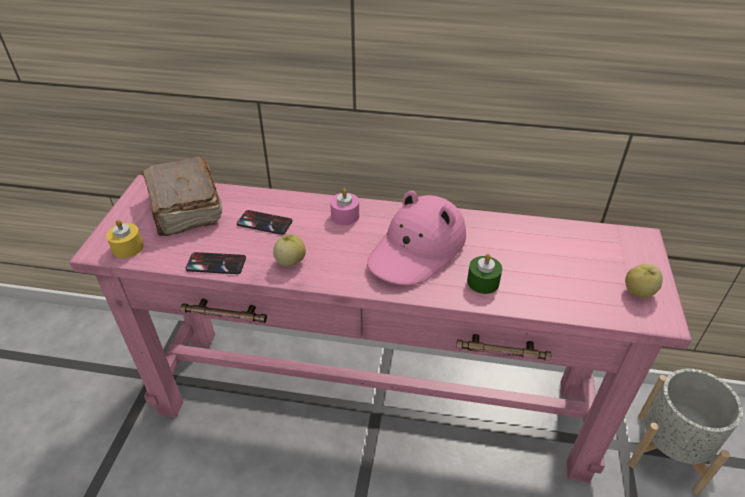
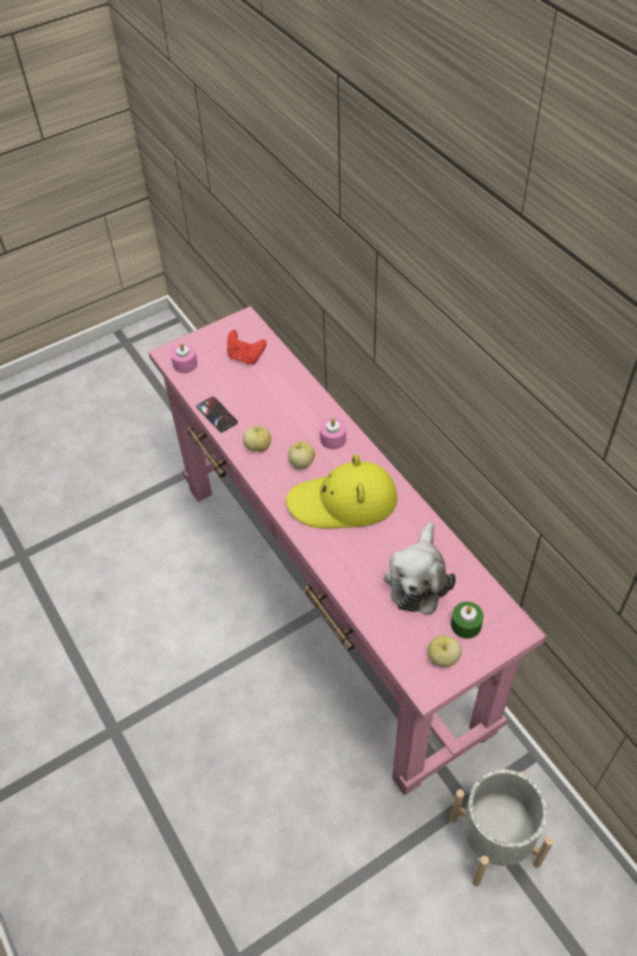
camera: 50 degrees right, 10 degrees up
(127, 247) = (185, 364): yellow candle -> pink candle
(185, 209) = (245, 357): brown book -> red game controller
(264, 223) = (278, 405): phone -> none
(344, 247) = (301, 463): none -> apple
(417, 249) = (343, 502): pink hat -> yellow hat
(483, 282) = (350, 559): green candle -> green candle (466, 625)
(544, 257) = (418, 579): none -> plush toy

